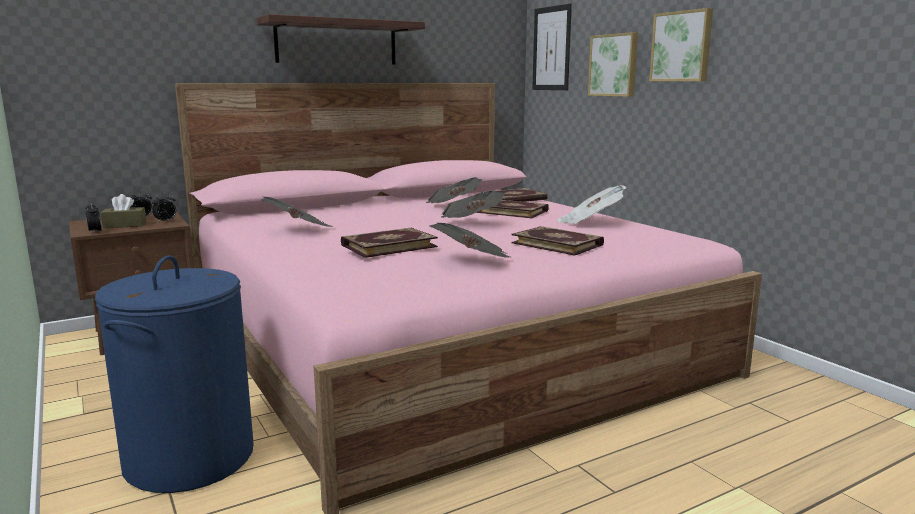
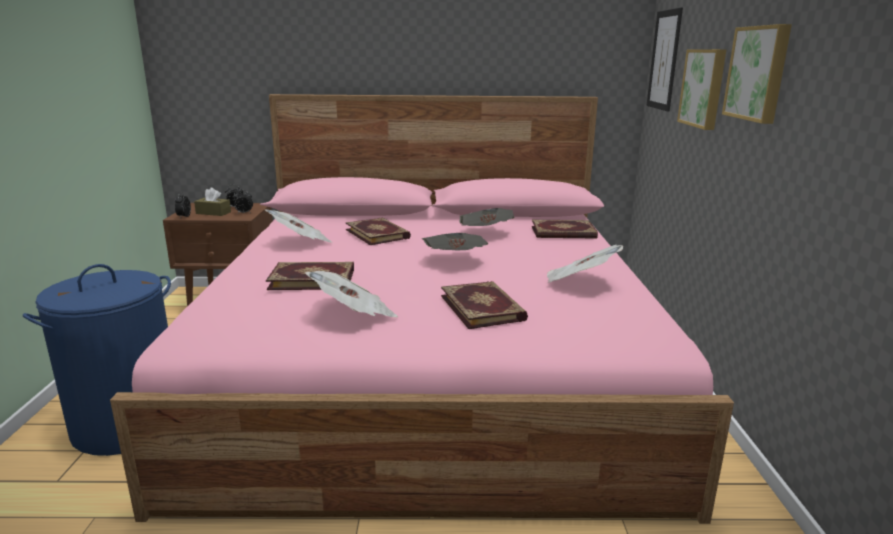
camera: 30 degrees right, 5 degrees up
(337, 42) = (421, 55): shelf -> none
(513, 211) = (527, 250): book -> book (378, 234)

